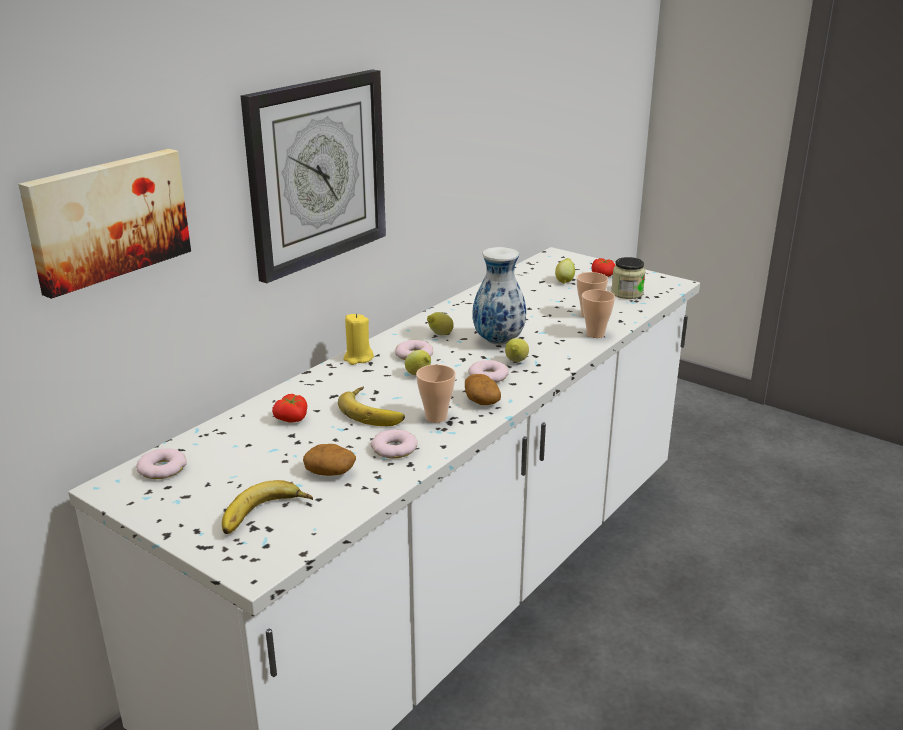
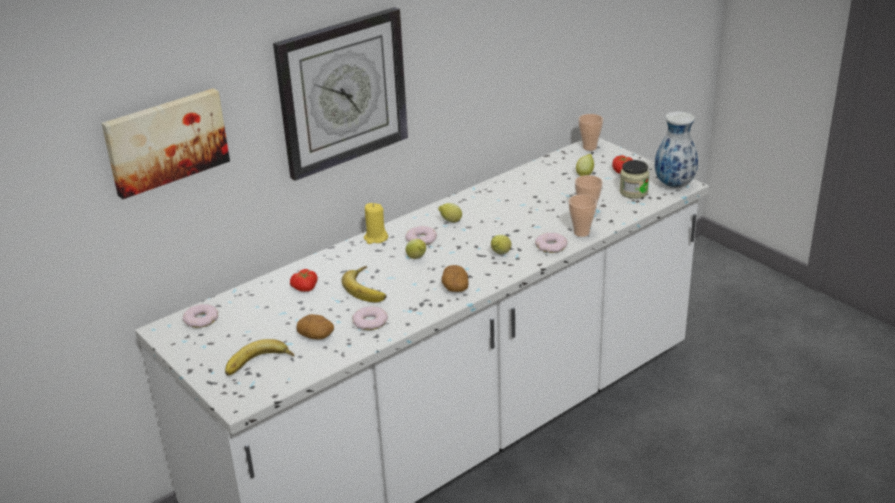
camera: 15 degrees right, 5 degrees up
(436, 417) = (413, 298): cup -> cup (589, 147)
(488, 376) = (471, 265): donut -> donut (551, 246)
(499, 341) = (497, 232): vase -> vase (675, 185)

